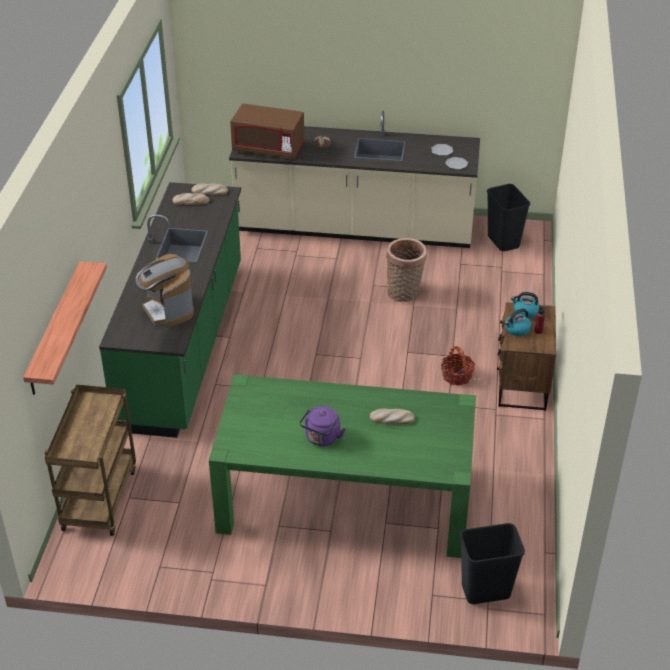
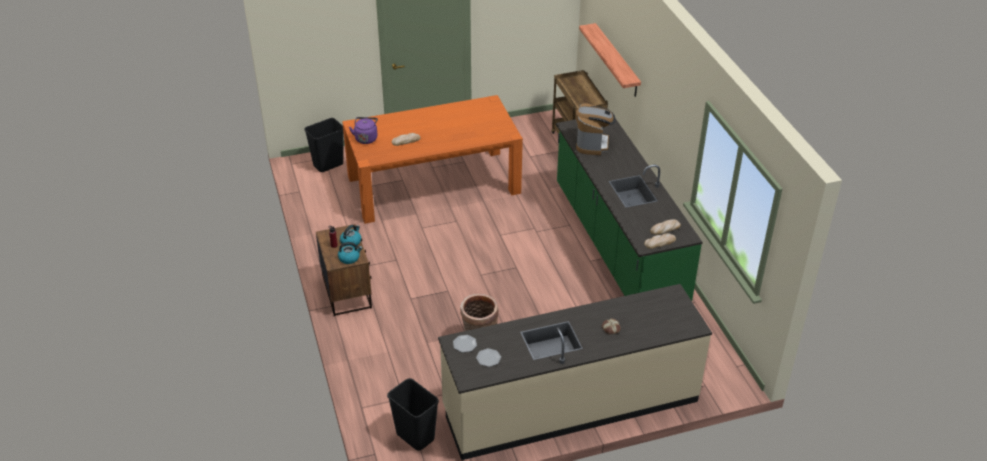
camera: 155 degrees right, 0 degrees up
(168, 310) = (592, 144): coffee machine -> coffee machine turned 60 degrees clockwise
(268, 149) = (654, 305): brown microwave -> none
(322, 439) = (441, 120): purple kettle -> purple kettle (366, 138)
(345, 499) = (433, 184): green dining table -> orange dining table
(457, 376) = (399, 283): basket -> none

